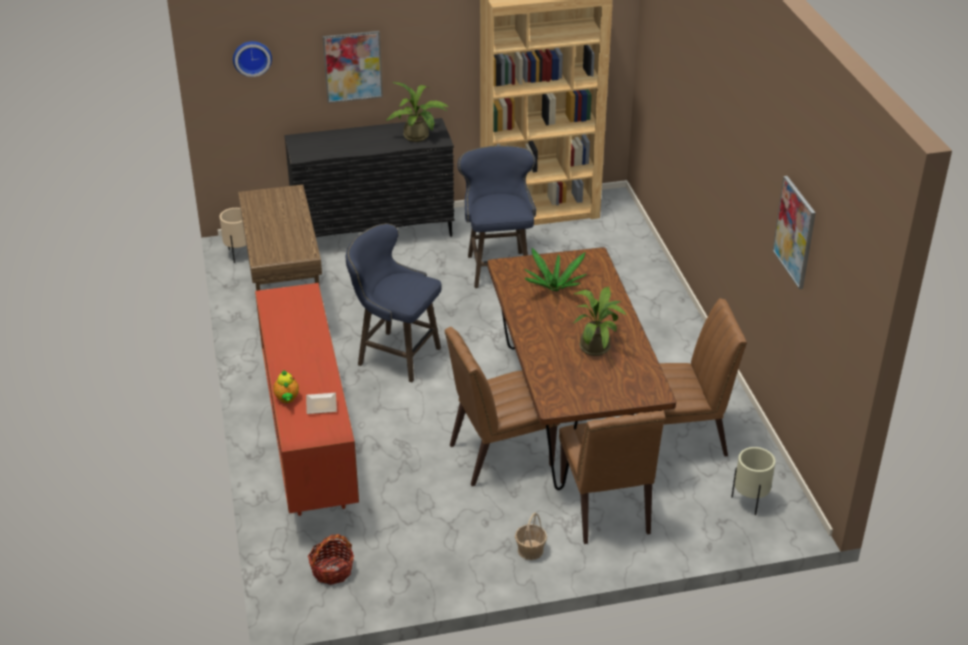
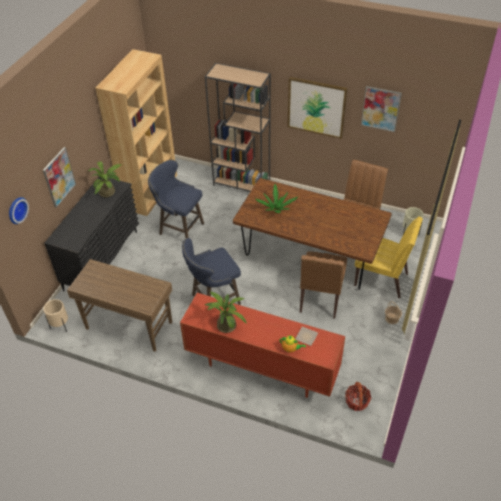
camera: 55 degrees left, 10 degrees up
(597, 345) = (332, 217): potted plant -> potted plant (225, 324)
(604, 507) = (380, 279): brown chair -> yellow chair
(652, 282) = (242, 184): none -> bookcase
(744, 188) = (316, 107): none -> picture

